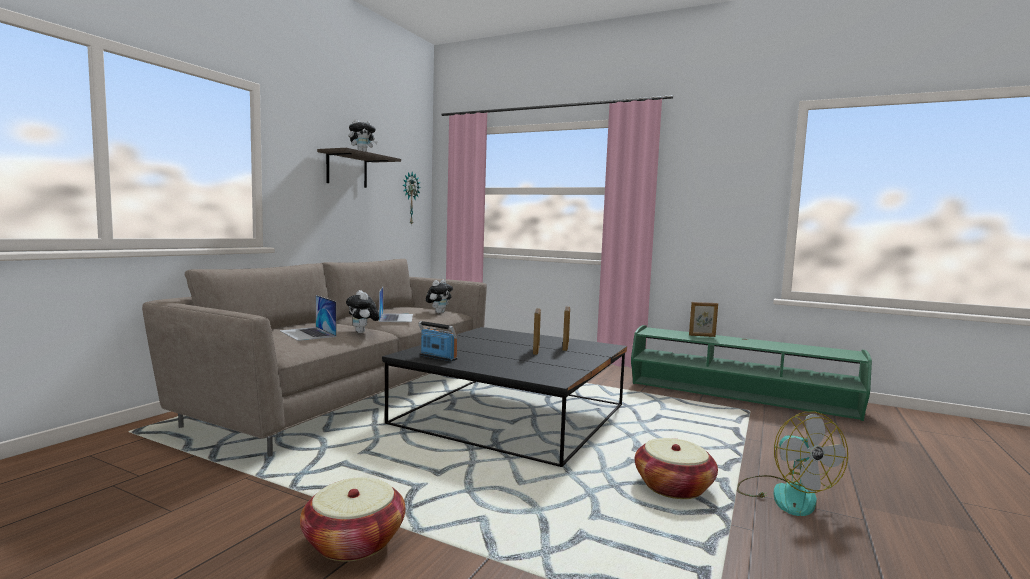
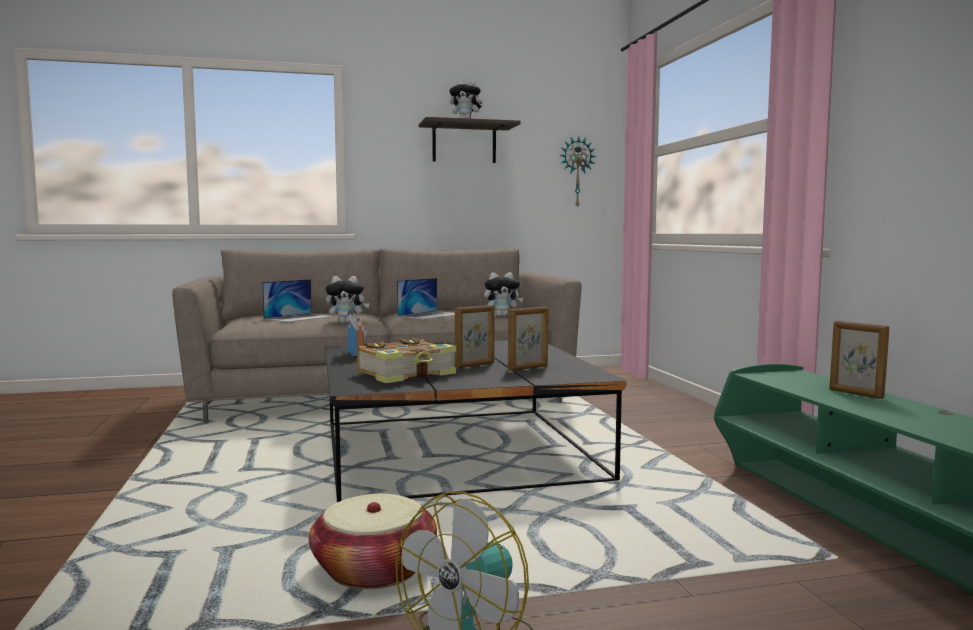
camera: 50 degrees right, 0 degrees up
(308, 333) = (299, 317): laptop -> laptop turned 150 degrees counterclockwise
(354, 542) = (83, 486): basket -> none
(363, 332) = (347, 322): plush toy -> plush toy turned 120 degrees counterclockwise
(535, 365) = (407, 374): none -> book

